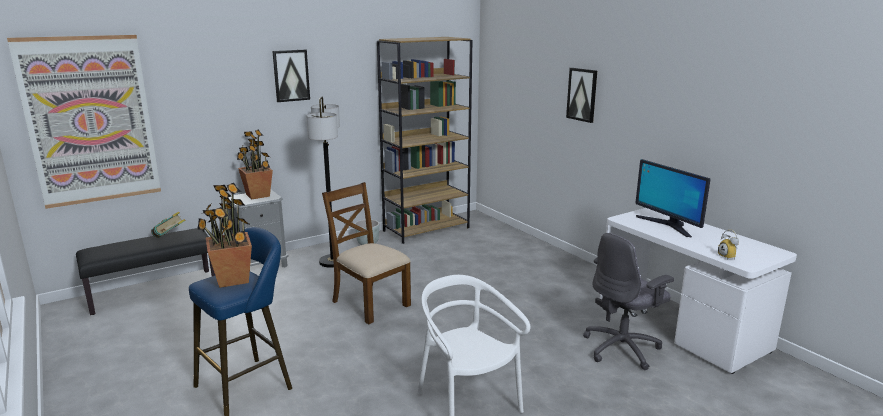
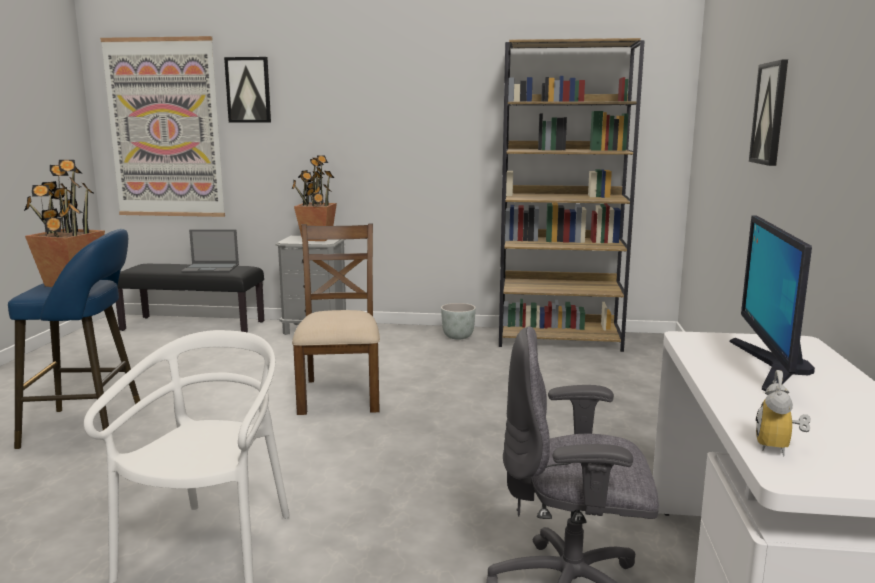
camera: 40 degrees right, 5 degrees down
(170, 238) = (211, 268): book -> laptop
(291, 75) = (383, 93): picture -> picture (248, 90)
(333, 262) = (386, 344): floor lamp -> none

